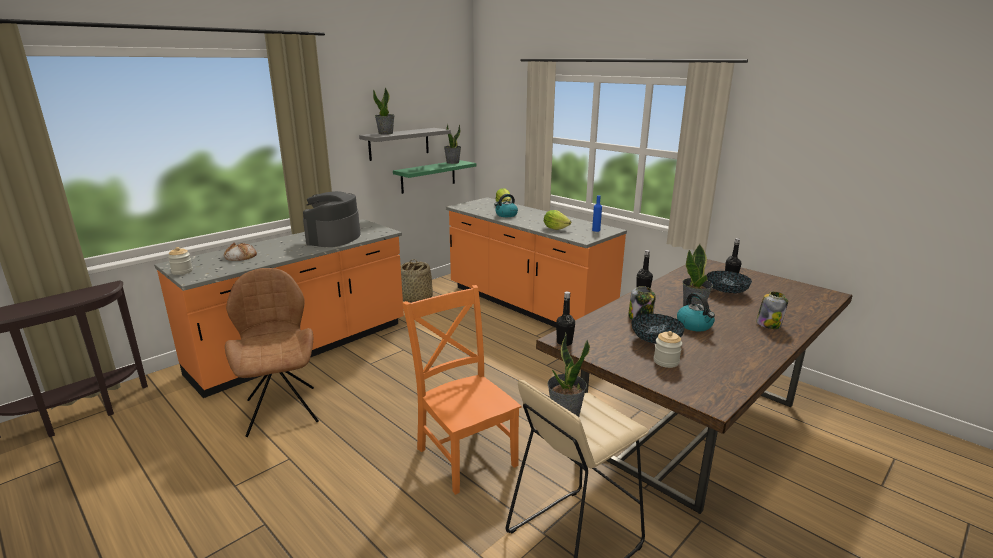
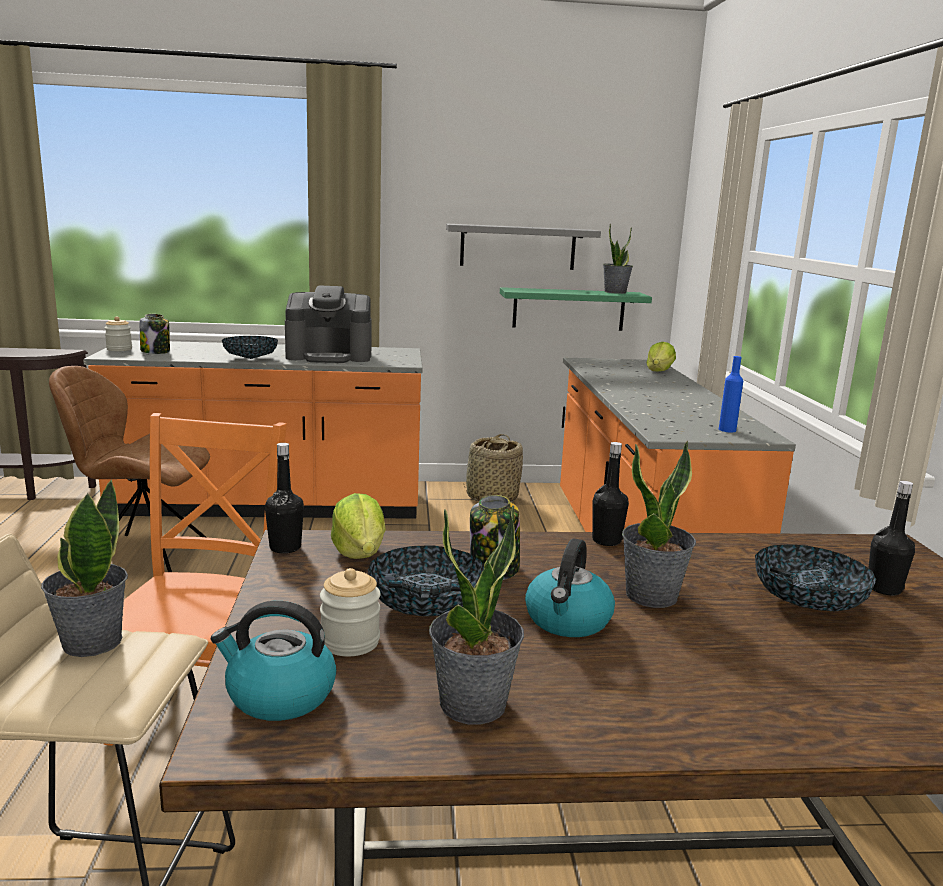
camera: 40 degrees right, 5 degrees down
(240, 256) = (199, 349): bread -> none
(282, 409) = (143, 555): brown chair -> brown chair turned 105 degrees counterclockwise
(295, 253) = (250, 359): none -> bowl
(334, 238) = (330, 356): coffee machine -> coffee machine turned 150 degrees counterclockwise
(386, 133) = (486, 225): potted plant -> potted plant (473, 705)
(506, 215) = (624, 382): kettle -> kettle (279, 695)
(555, 228) = (657, 411): lettuce -> lettuce (360, 552)
(768, 324) = (752, 694): jar -> jar (156, 351)

